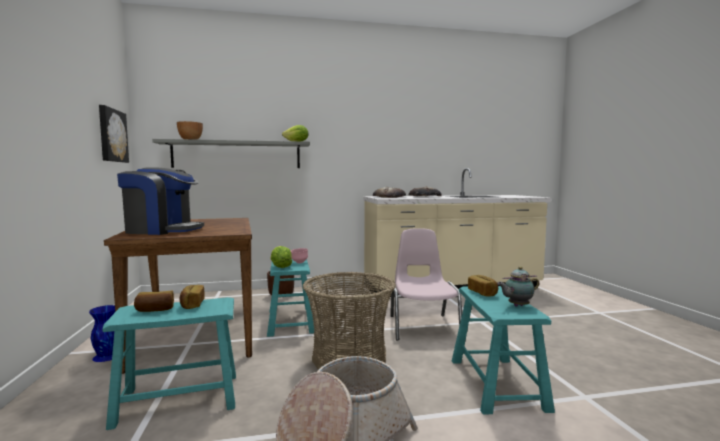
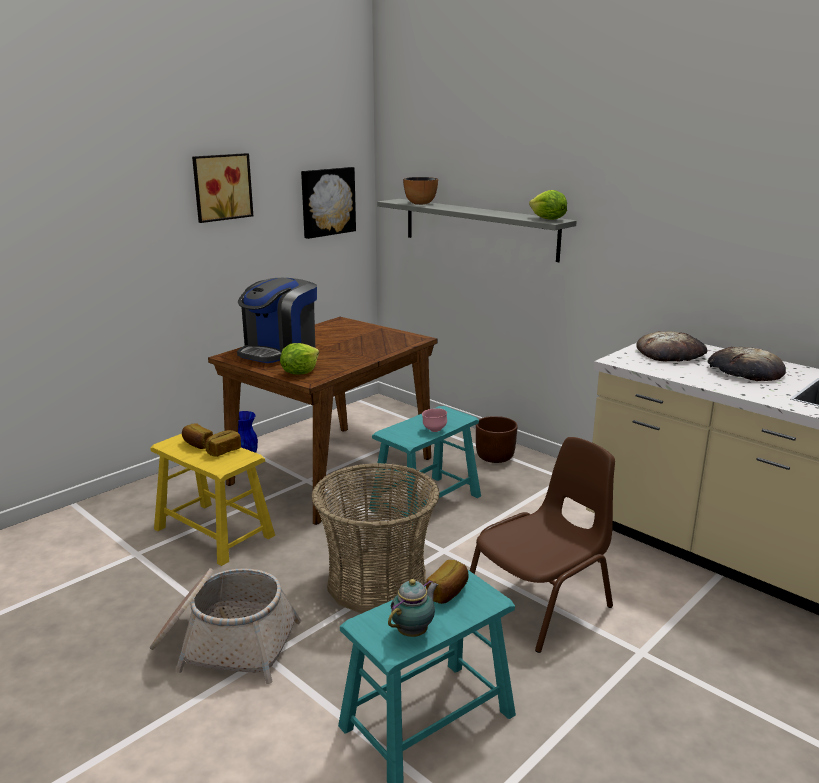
camera: 55 degrees right, 15 degrees up
(54, 95) = (221, 187): none -> picture
(162, 230) = (279, 351): coffee machine -> coffee machine turned 60 degrees clockwise
(179, 399) = (214, 532): turquoise stool -> yellow stool
(280, 267) = (395, 430): lettuce -> lettuce (299, 372)
(423, 326) = (540, 602): pink chair -> brown chair
(517, 306) = (414, 631): teapot -> teapot turned 90 degrees clockwise

